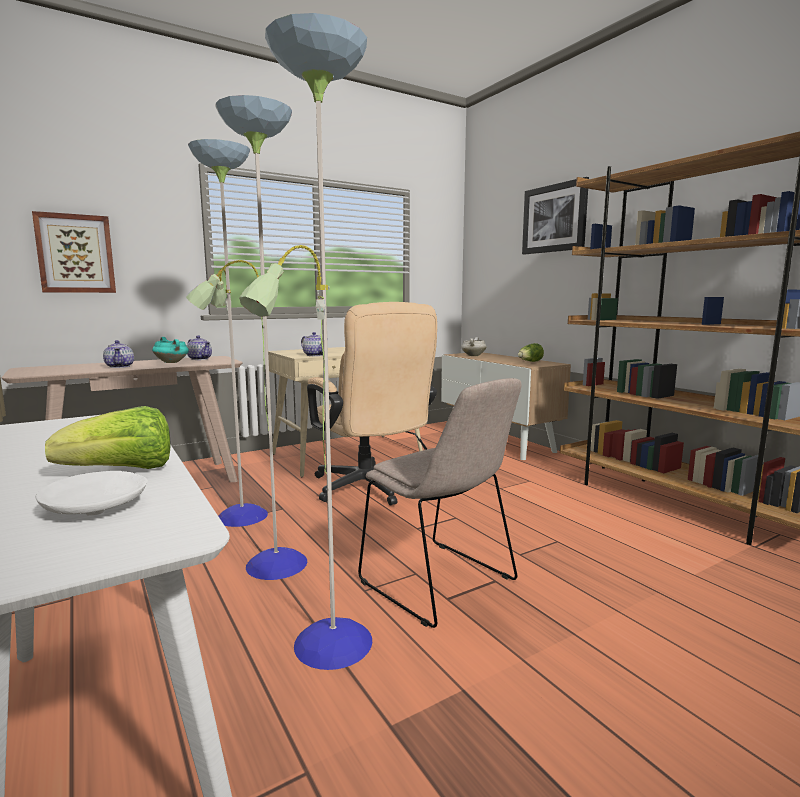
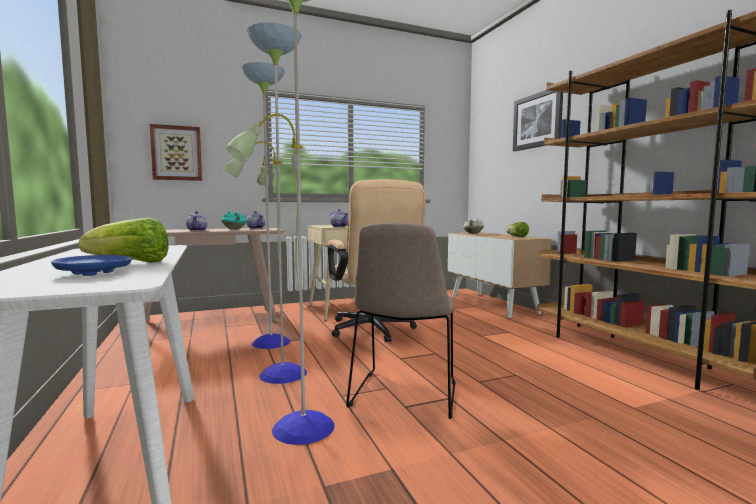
camera: 10 degrees right, 5 degrees down
(97, 506) = (94, 273): white plate -> blue plate
(440, 583) = (404, 396): beige chair -> beige chair turned 45 degrees clockwise

